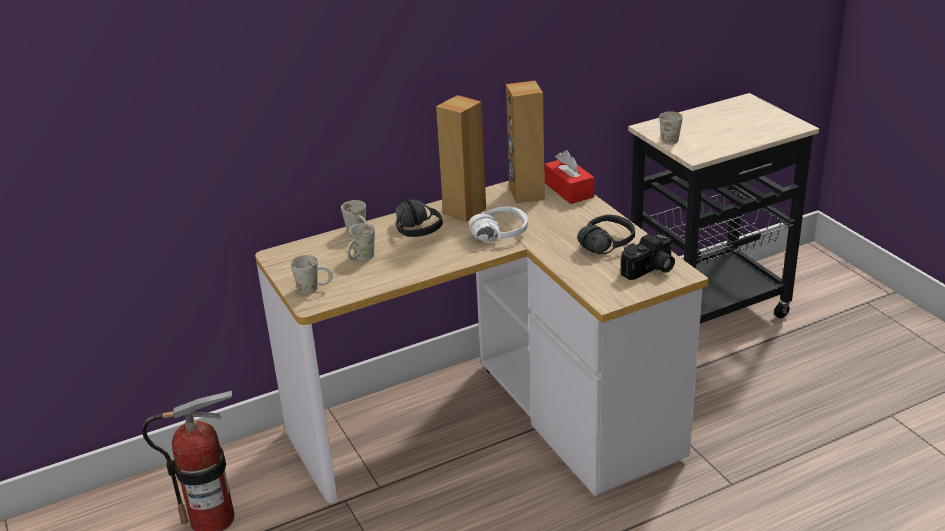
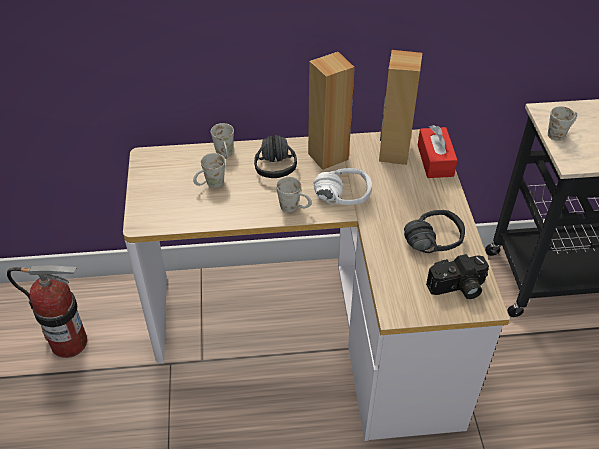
camera: 20 degrees right, 15 degrees up
(314, 288) = (154, 206): white mug -> white mug (294, 207)

